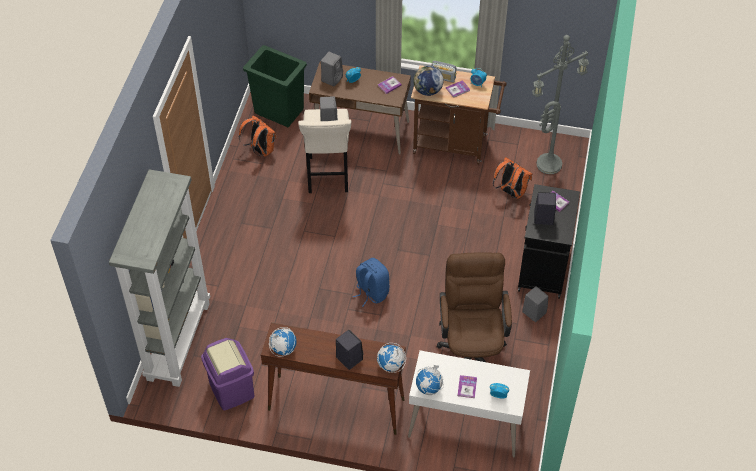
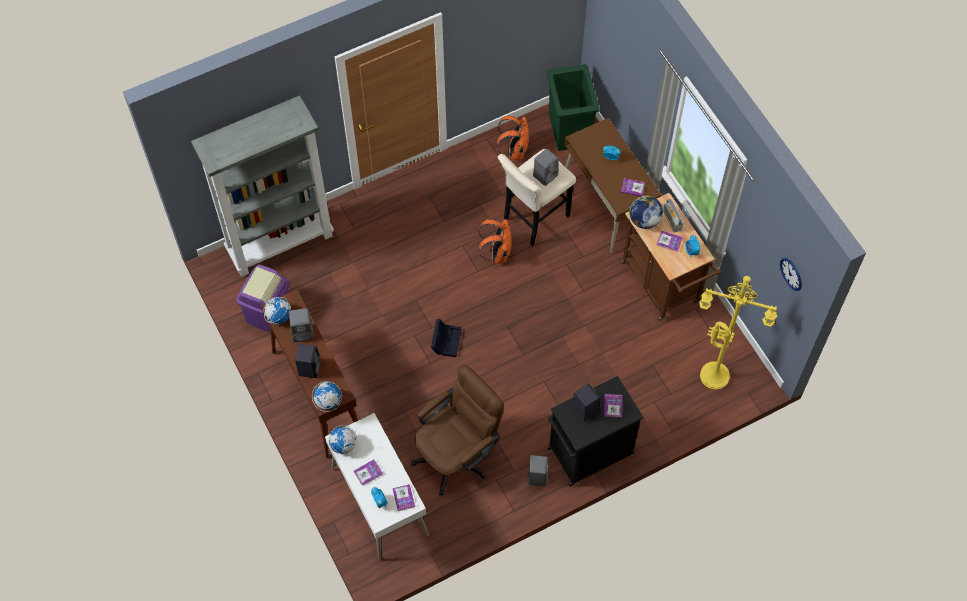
camera: 50 degrees right, 10 degrees up
(332, 78) = (598, 141): grey speaker -> grey speaker (303, 332)
(371, 292) = (446, 340): blue backpack -> black storage box
(509, 378) = (403, 498): none -> book
(510, 192) = (652, 368): orange backpack -> orange backpack (497, 253)
(549, 163) = (716, 374): grey floor lamp -> yellow floor lamp
(577, 21) = (791, 274): none -> wall clock

